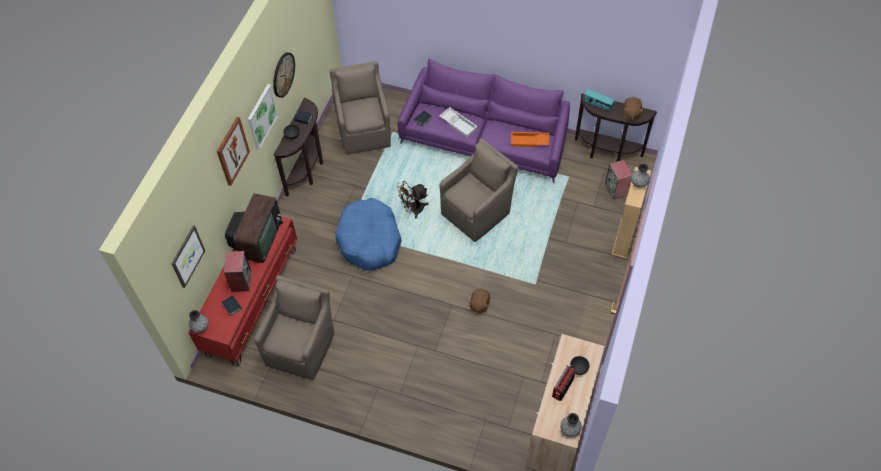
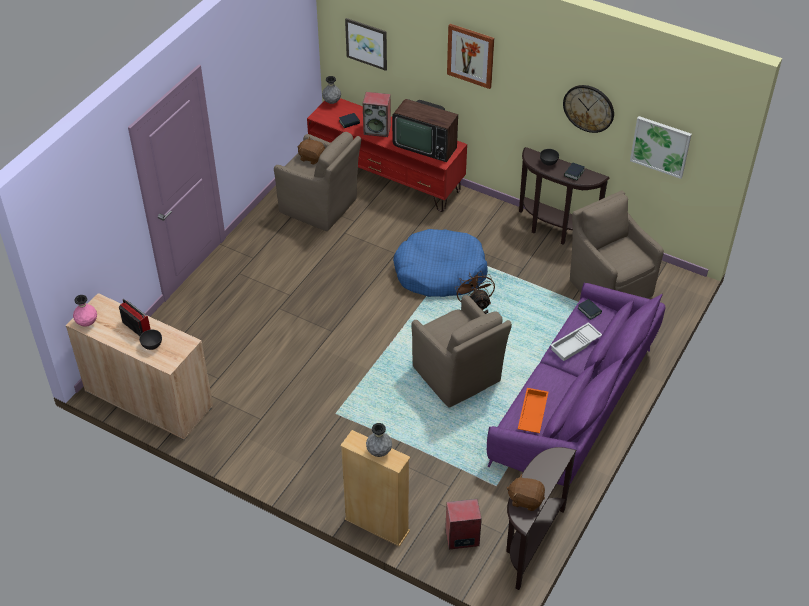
camera: 100 degrees right, 10 degrees down
(261, 116) = (531, 92): picture -> picture (660, 146)
(364, 131) = (609, 286): brown armchair -> brown armchair turned 120 degrees counterclockwise
(479, 305) = (323, 355): brown plush toy -> brown plush toy (311, 157)
(569, 430) = (87, 323): grey vase -> pink vase
(597, 105) = (549, 463): radio -> none

